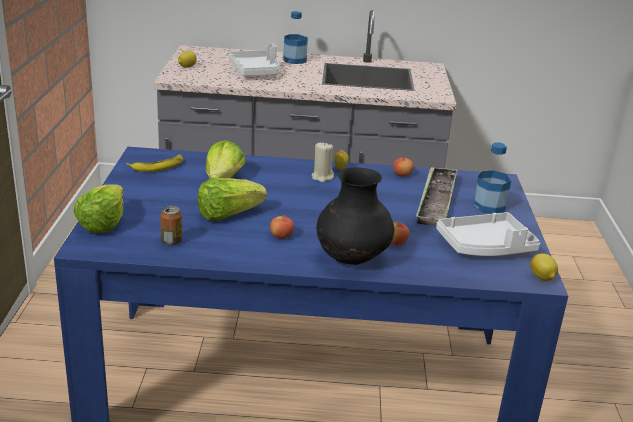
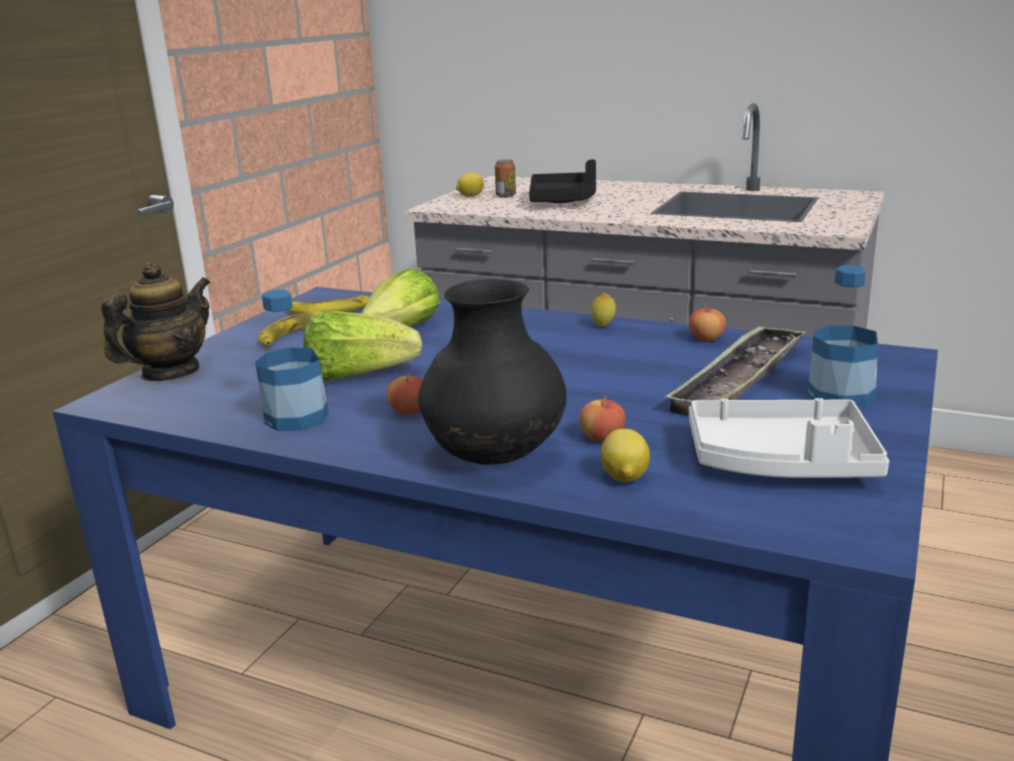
camera: 25 degrees right, 5 degrees down
(102, 223) = (170, 373): lettuce -> teapot
(156, 187) = (295, 335): none -> banana
(171, 241) = (233, 404): can -> can (506, 196)
(256, 71) = (563, 200): white tray -> black tray
(294, 60) = (636, 189): bottle -> bottle (297, 418)
(322, 177) = (561, 335): beige candle -> none
(542, 278) = (870, 534): lemon -> lemon (624, 478)

